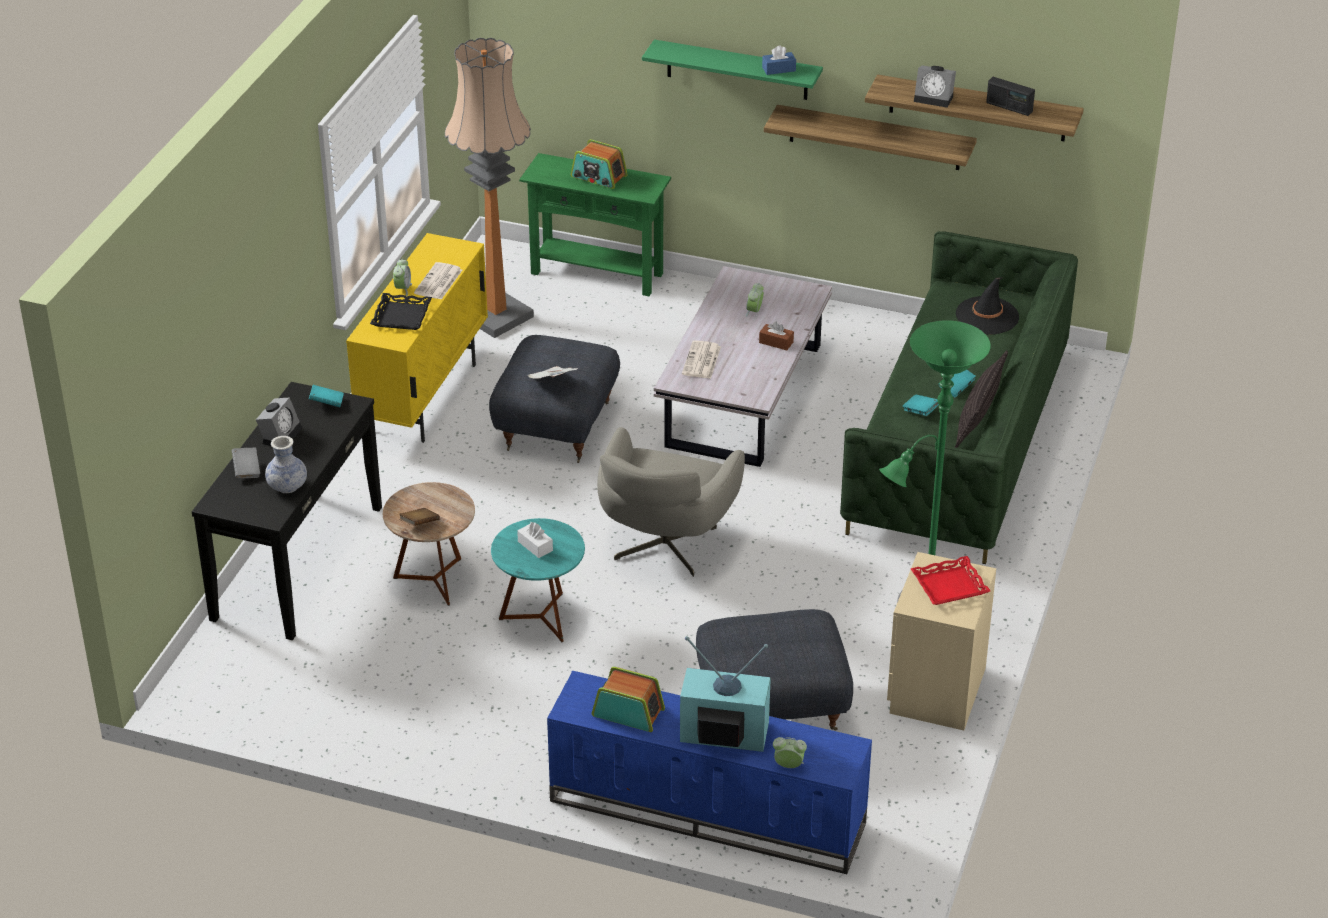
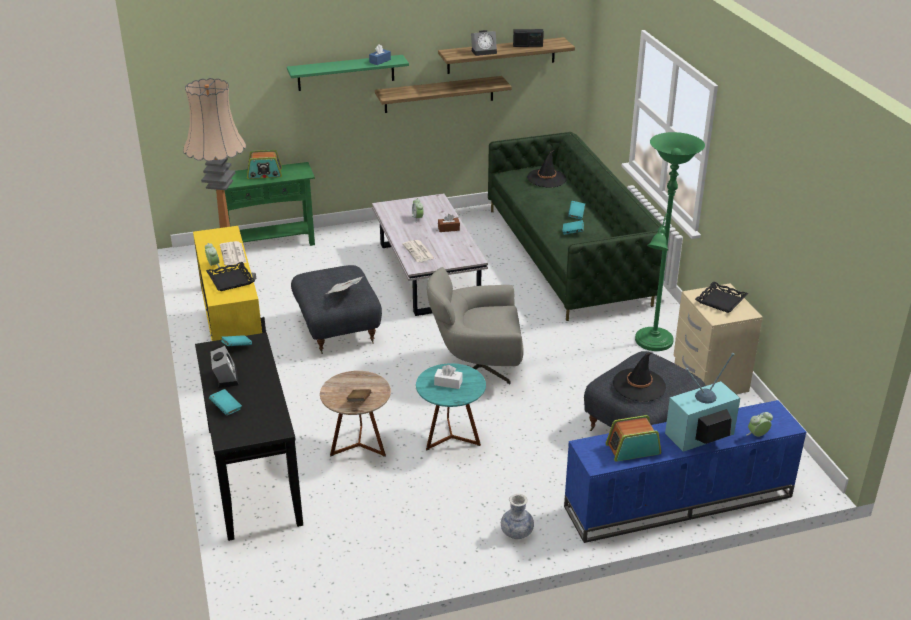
camera: 35 degrees left, 5 degrees down
(247, 470) = (226, 408): grey book -> turquoise book
(287, 486) = (268, 406): vase -> vase (517, 533)
(664, 547) = (476, 367): grey armchair -> grey armchair turned 105 degrees clockwise
(754, 648) = (639, 385): none -> black hat
(949, 586) = (721, 301): red tray -> black tray
(977, 420) = (606, 226): pillow -> none

